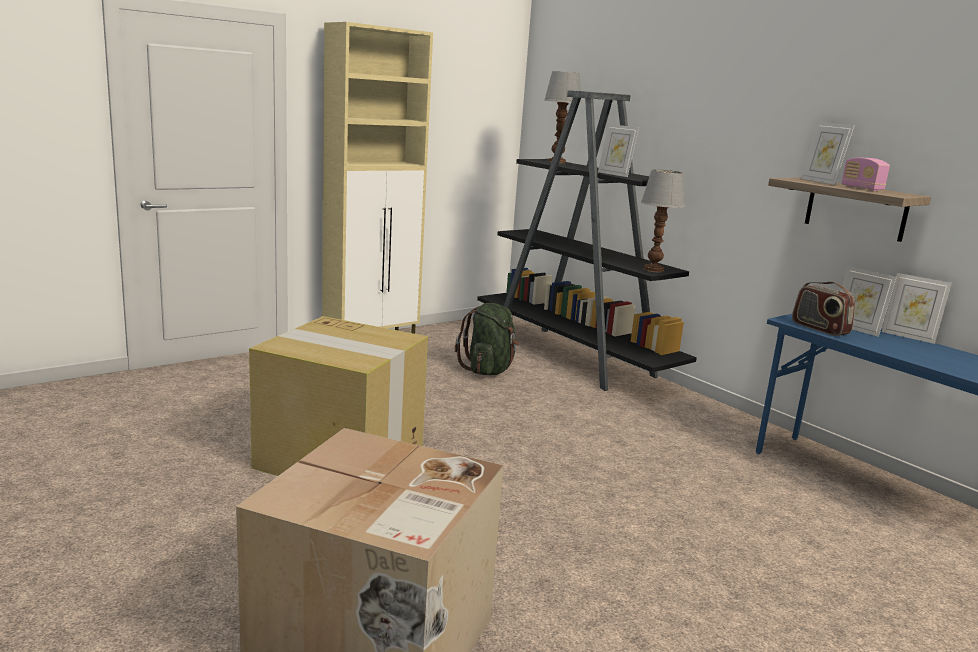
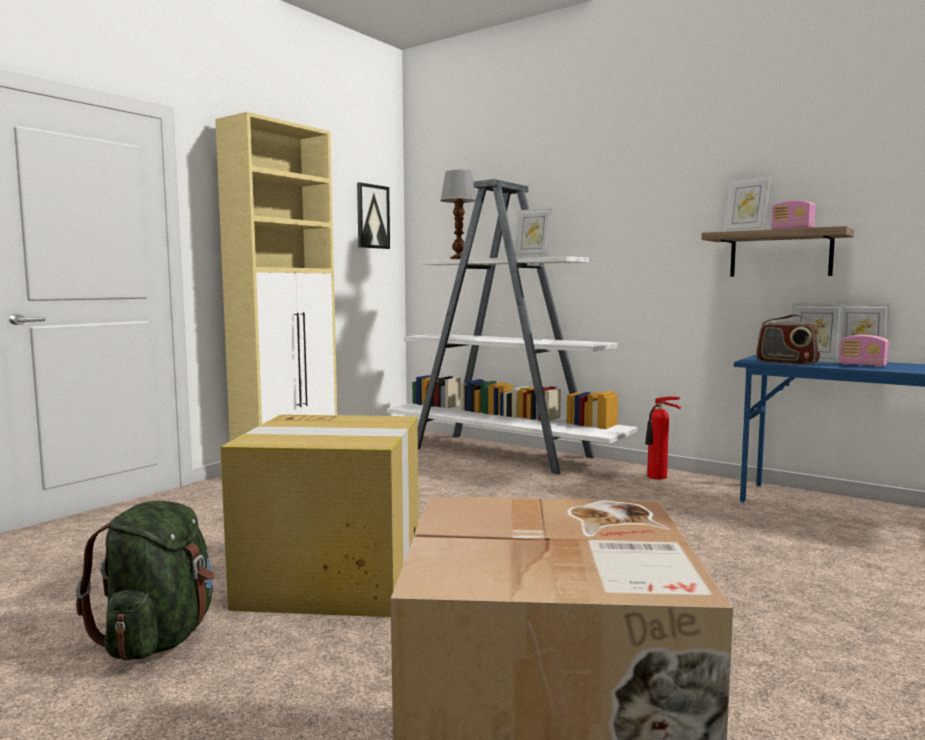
camera: 15 degrees left, 10 degrees down
(485, 106) = (372, 216): none -> picture
(488, 370) = (430, 474): green backpack -> green backpack (159, 638)
(573, 358) = (503, 453): black bookcase -> white bookcase
(653, 269) = (587, 343): table lamp -> none
(699, 411) = (657, 477): none -> fire extinguisher
(894, 345) = (862, 365): none -> radio

